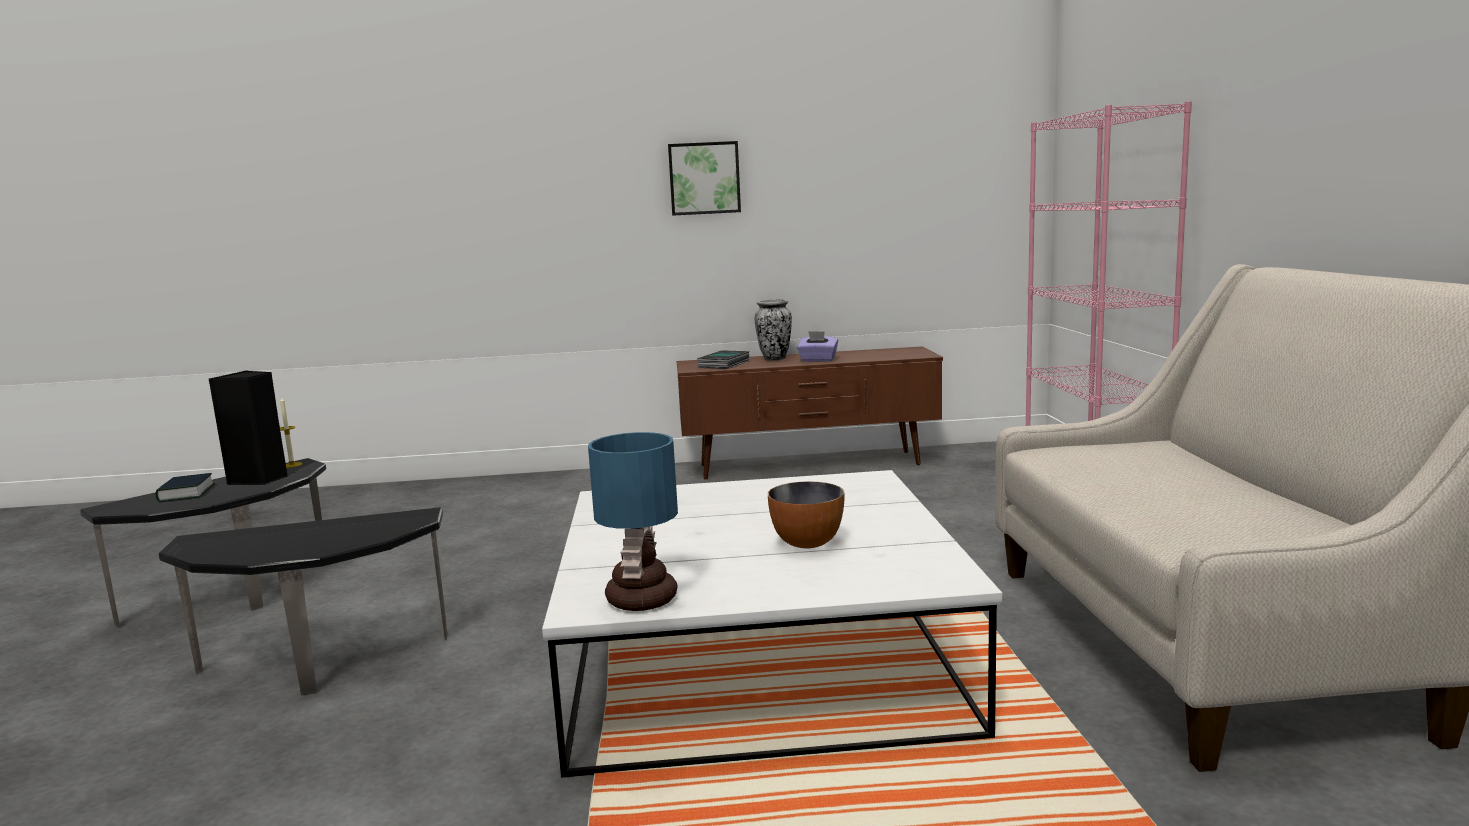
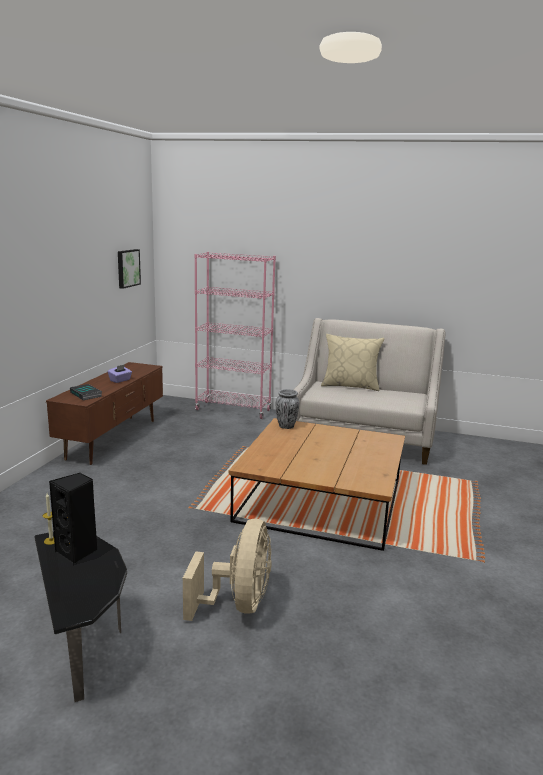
camera: 70 degrees left, 5 degrees up
(186, 493) = (77, 581): book -> none
(320, 666) = (238, 604): side table -> beige fan
(641, 598) = (375, 478): table lamp -> none
(704, 178) = (47, 282): picture -> picture (127, 268)
(758, 658) = (321, 500): white coffee table -> brown coffee table
(775, 359) = (96, 385): vase -> vase (286, 426)
(807, 543) = (344, 446): bowl -> none
(1208, 464) = (350, 386): none -> beige pillow

